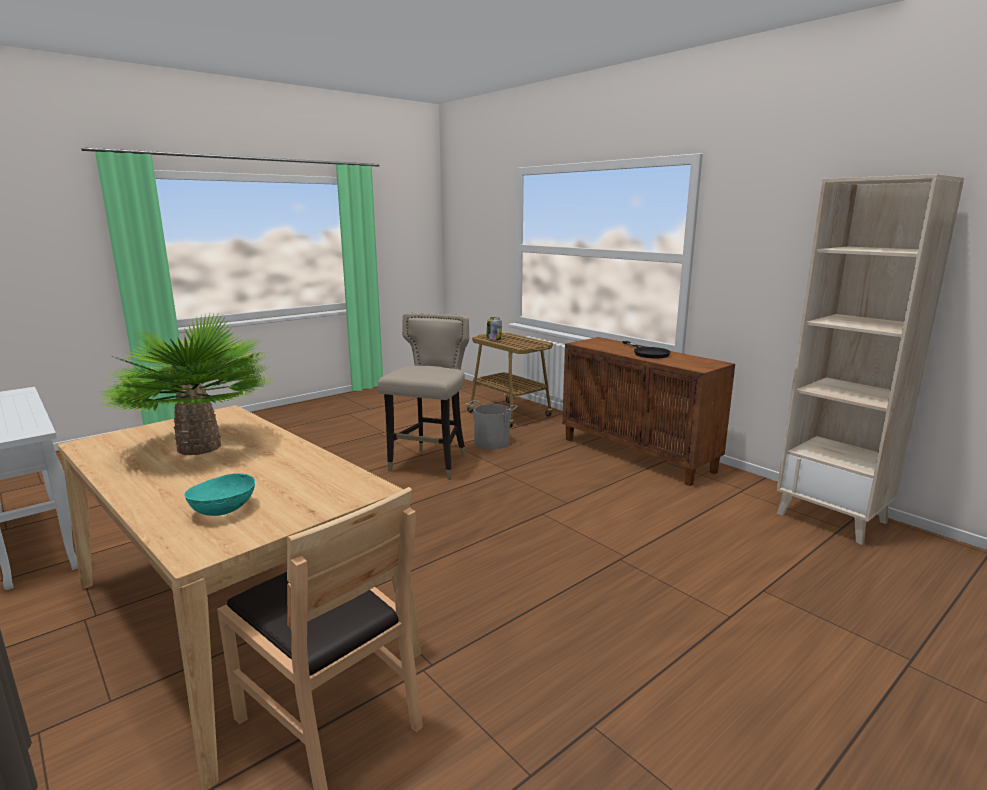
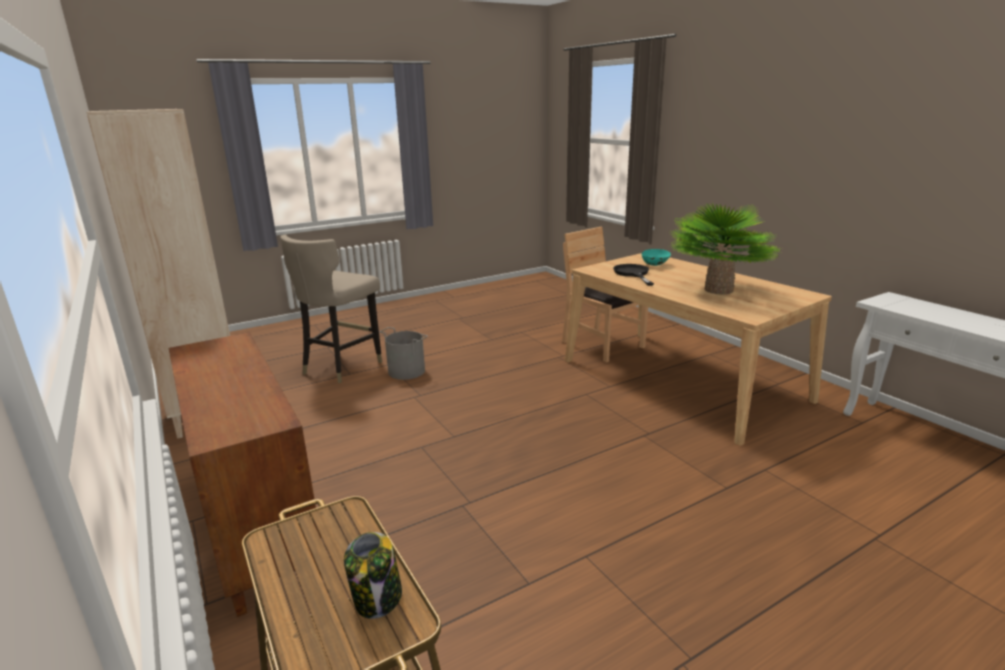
camera: 170 degrees left, 5 degrees up
(430, 465) = (568, 527): beige stool -> beige stool (341, 366)
(491, 443) = (459, 585): grey bucket -> grey bucket (407, 371)
(647, 353) = (223, 378): black frying pan -> black frying pan (633, 274)

